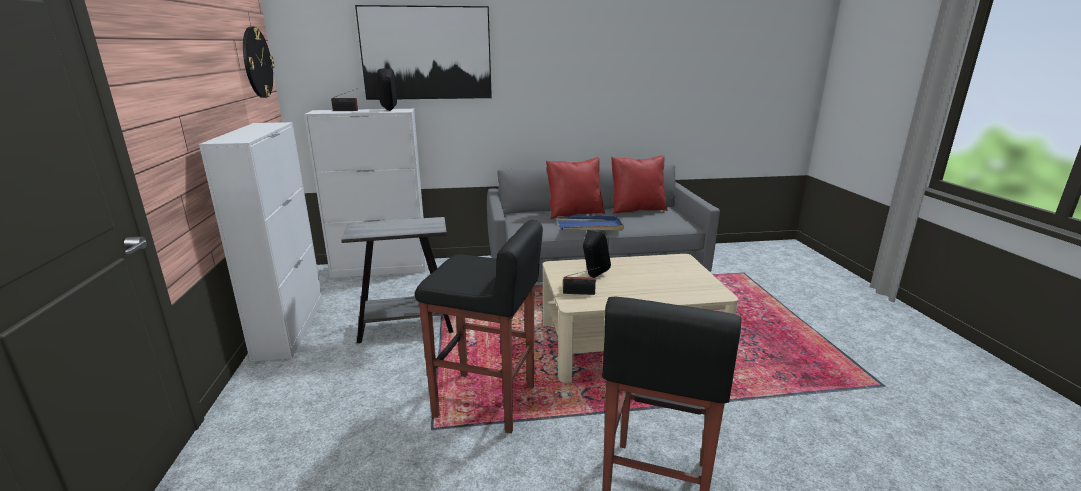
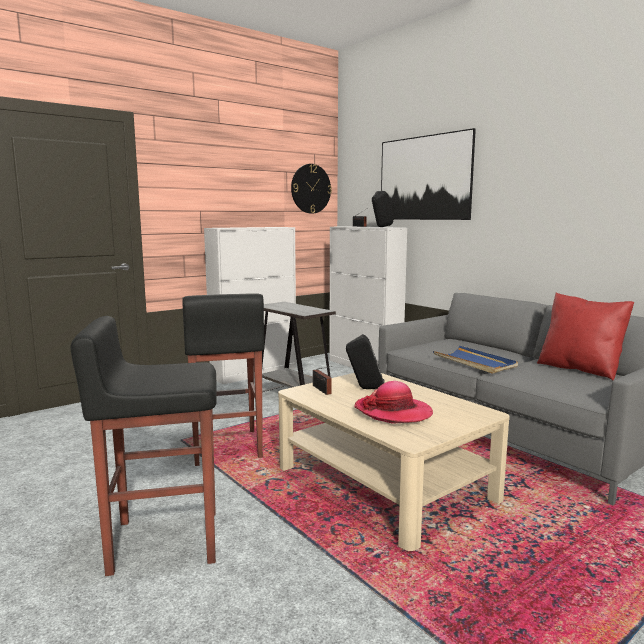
camera: 60 degrees right, 10 degrees down
(574, 213) = (499, 352): red pillow -> none
(657, 283) = (393, 412): none -> hat

